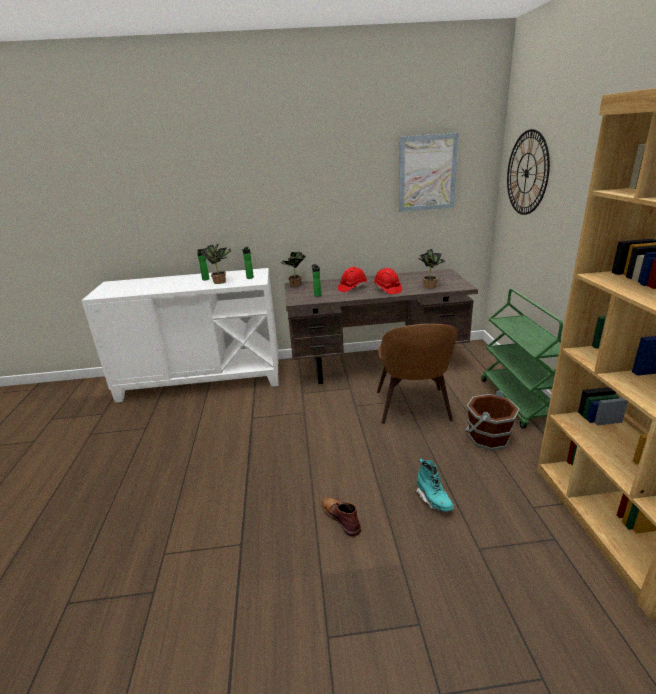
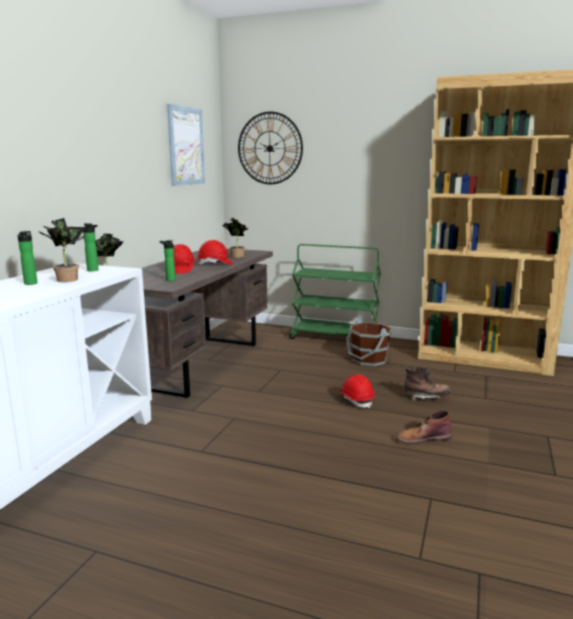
camera: 65 degrees left, 10 degrees down
(384, 457) = (356, 400): none -> red hard hat
(413, 407) = (296, 370): brown chair -> none
(433, 499) = (426, 397): turquoise boot -> brown boot

